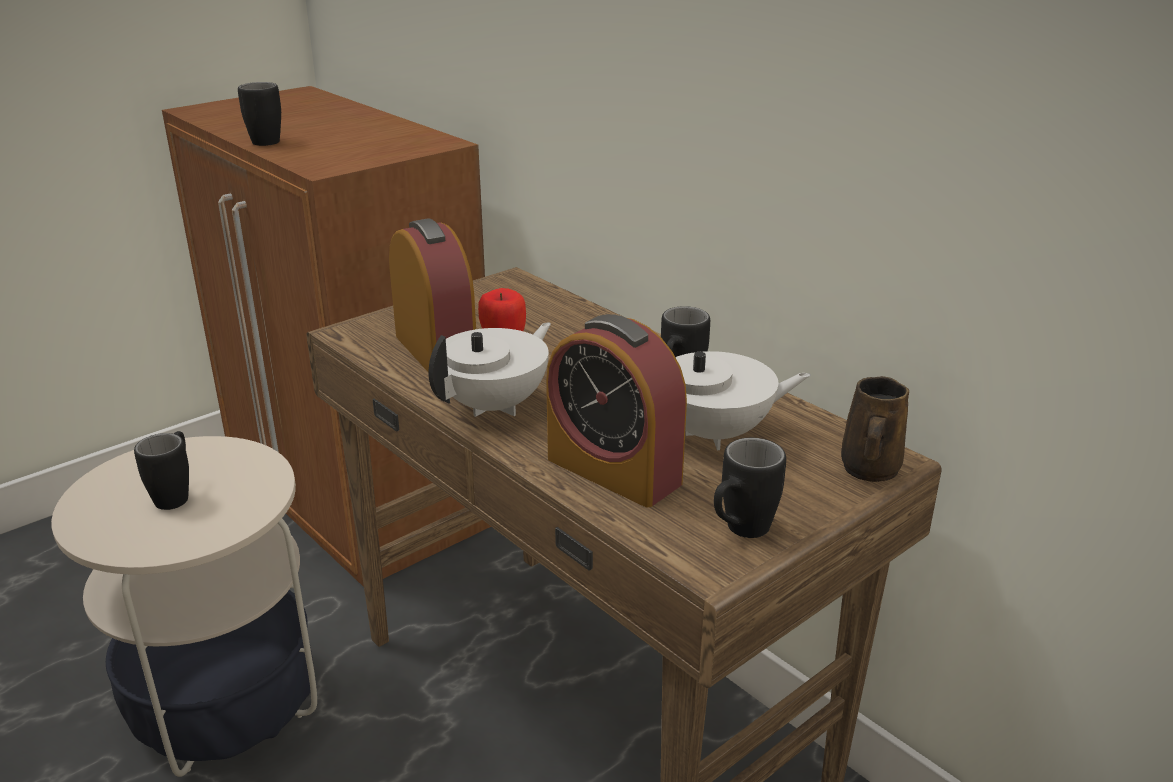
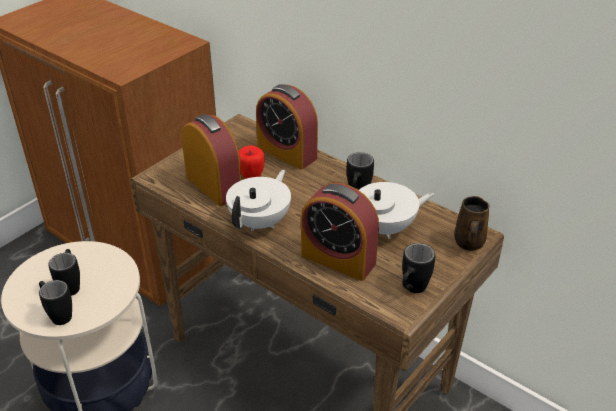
camera: 10 degrees left, 10 degrees up
(262, 140) = (70, 48): black mug -> black mug (58, 314)
(576, 319) = (287, 153): none -> alarm clock

